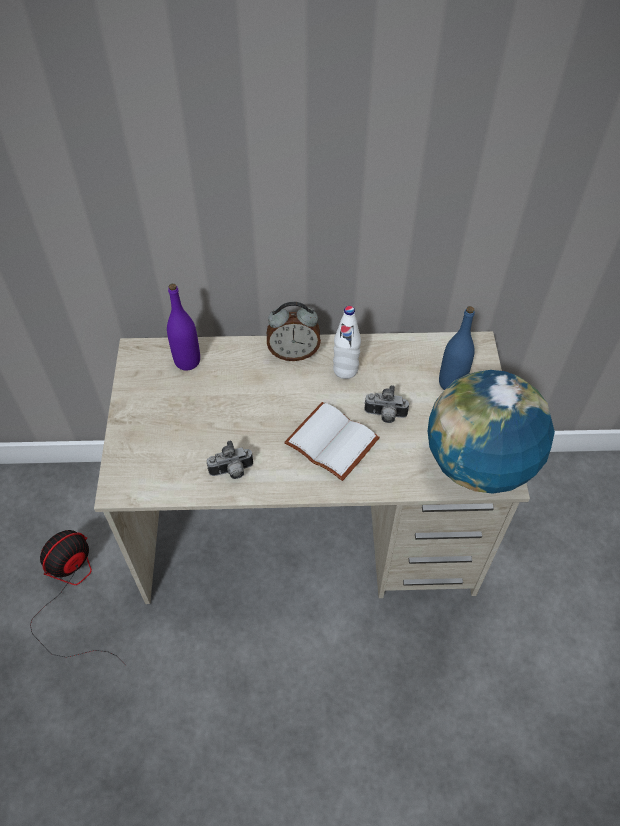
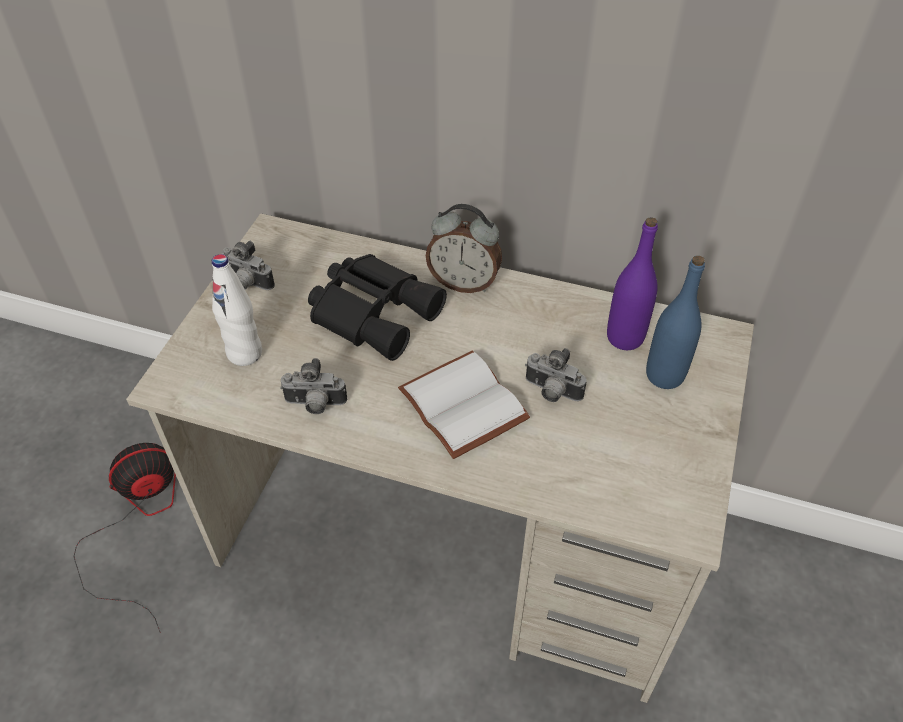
camera: 20 degrees right, 5 degrees down
(138, 396) = (247, 284): none -> camera
(187, 361) = (326, 258): purple bottle -> purple bottle (625, 337)
(241, 391) = (375, 311): none -> black binoculars
(345, 370) = (523, 320): white bottle -> white bottle (245, 353)
(478, 464) = (659, 494): globe -> none

